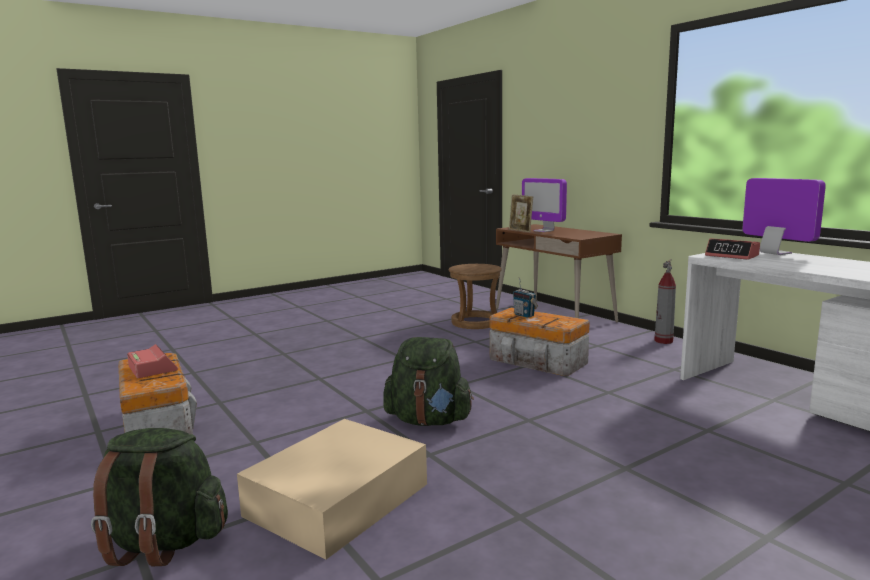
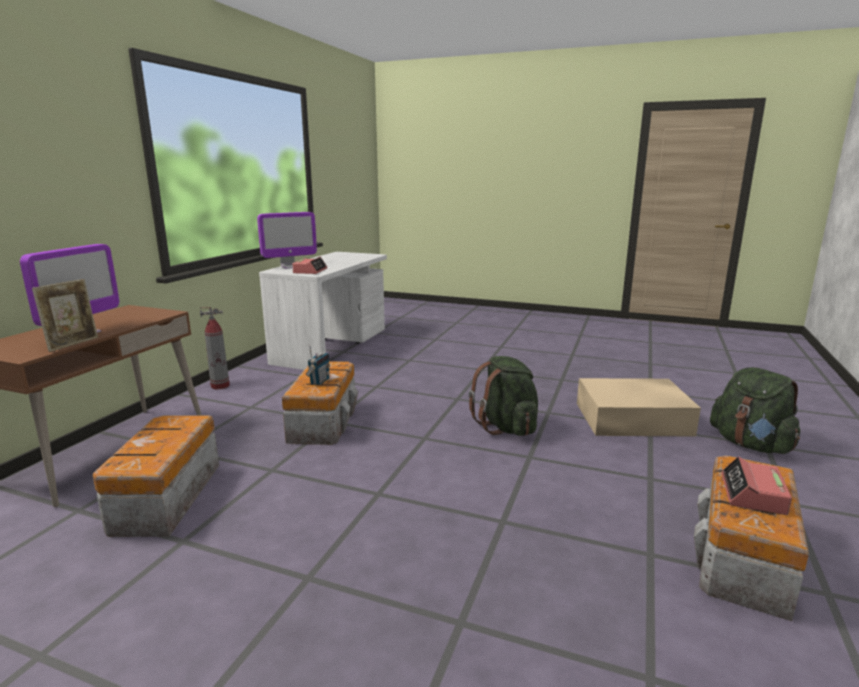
camera: 125 degrees left, 5 degrees up
(475, 322) = (165, 499): brown stool -> storage box
(775, 253) = (289, 267): monitor -> monitor turned 150 degrees counterclockwise

